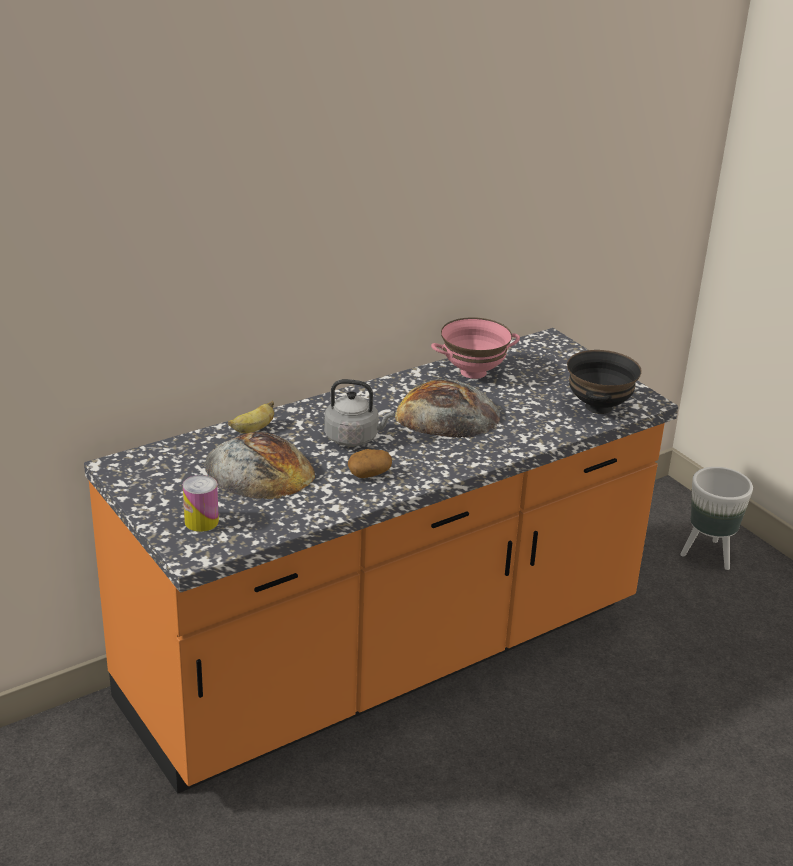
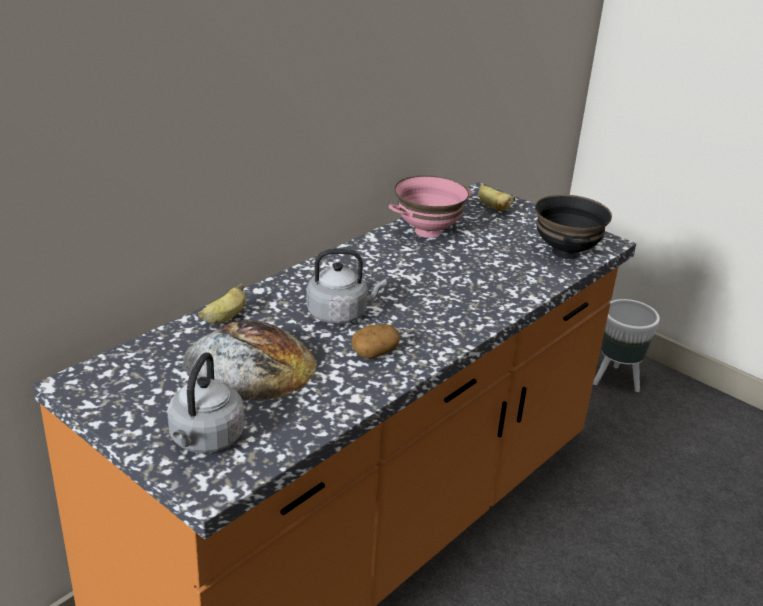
camera: 15 degrees left, 0 degrees up
(201, 521) = (205, 440): can -> grey kettle
(447, 414) = (424, 277): bread -> none
(551, 354) = (492, 207): none -> banana

